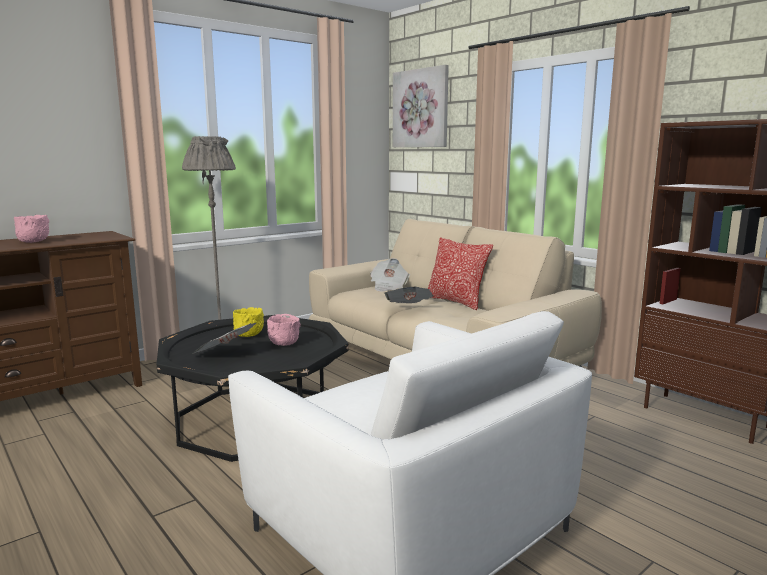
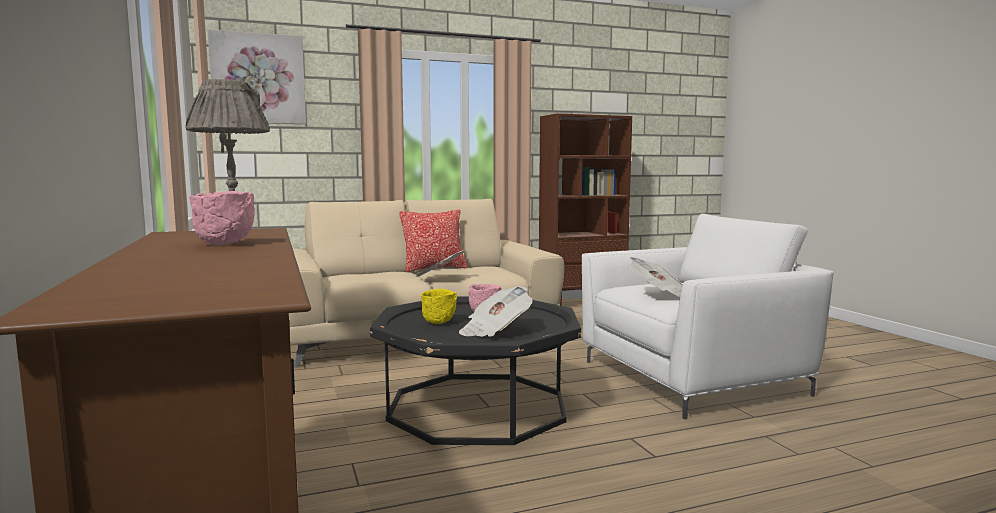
camera: 70 degrees left, 5 degrees down
(389, 286) = (345, 275): newspaper -> newspaper (660, 295)

